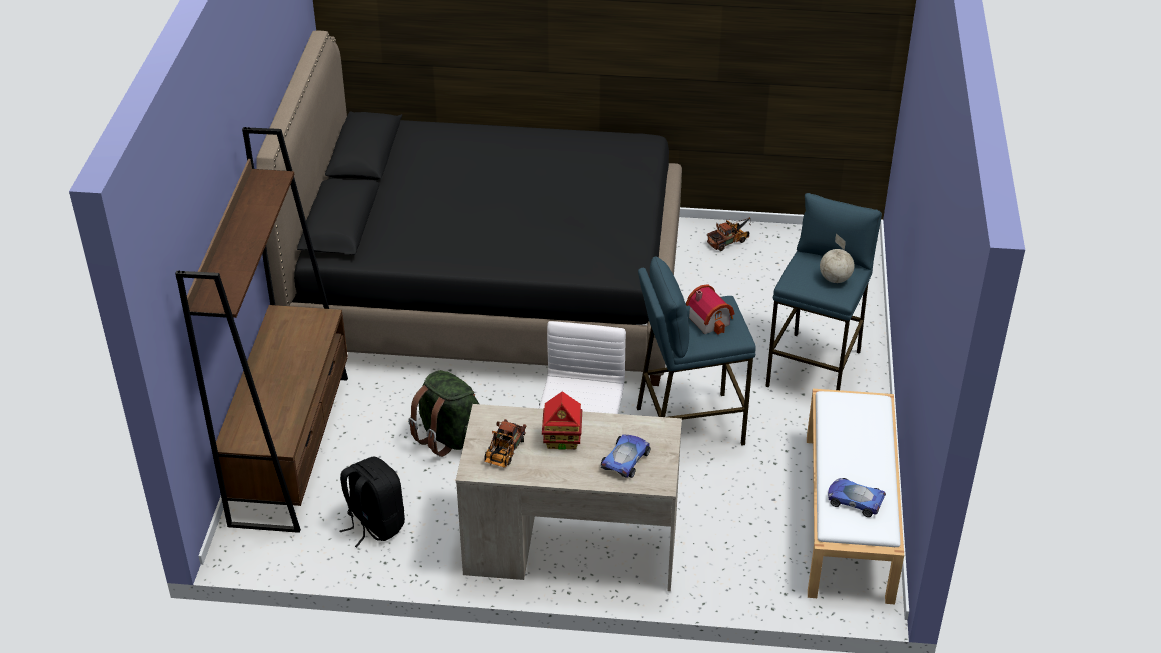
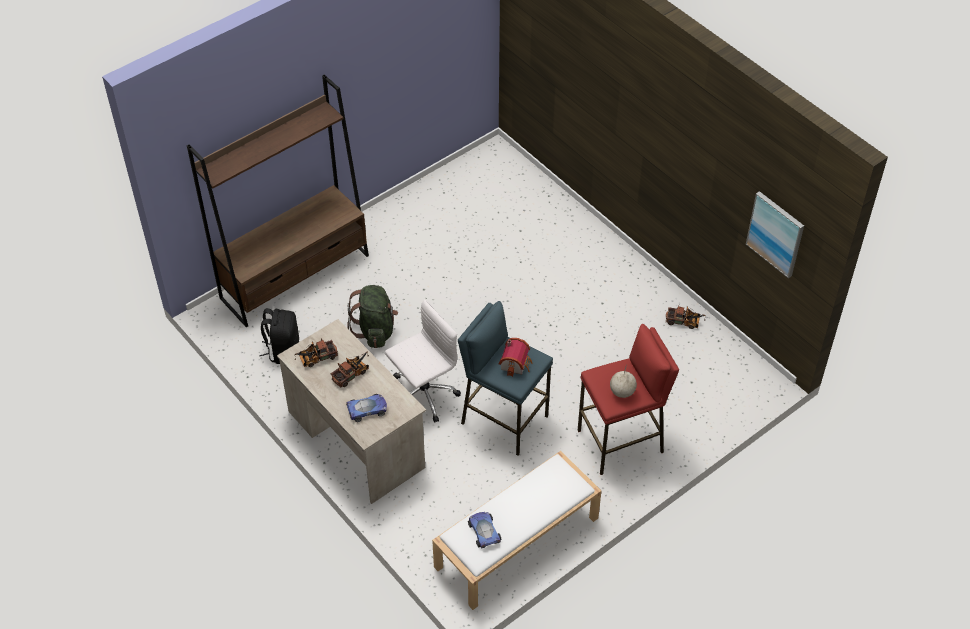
camera: 45 degrees right, 10 degrees up
(489, 288) = (505, 253): black bed -> none
(562, 440) = (352, 373): toy house -> toy truck
(815, 368) = (621, 442): blue stool -> red stool
(829, 48) = (775, 234): none -> picture

